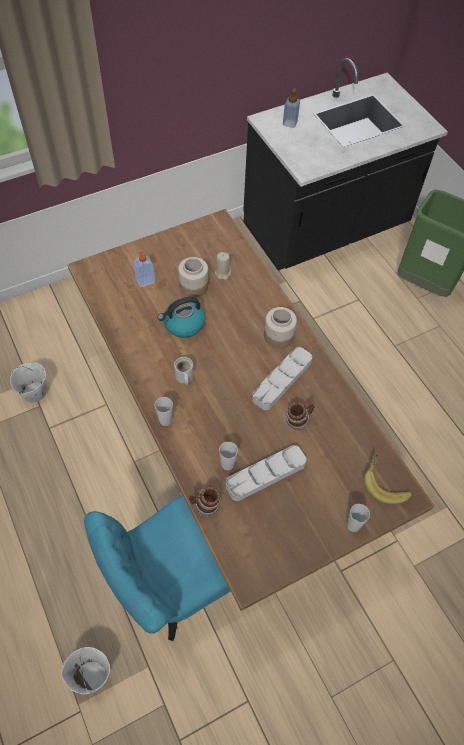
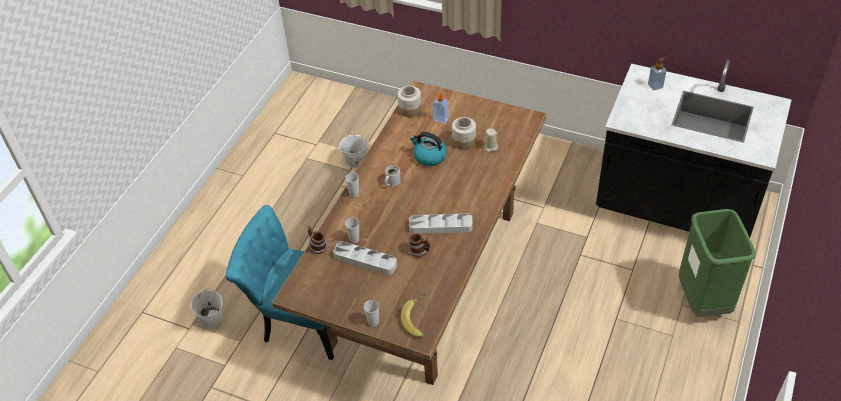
camera: 55 degrees right, 10 degrees down
(279, 336) = (473, 204): jar -> jar (410, 109)

